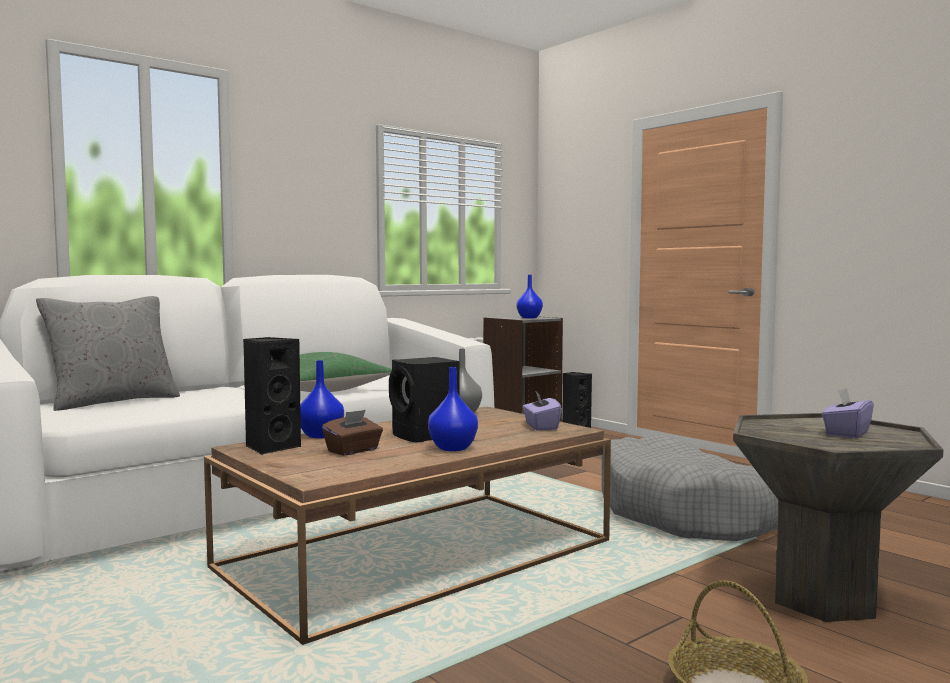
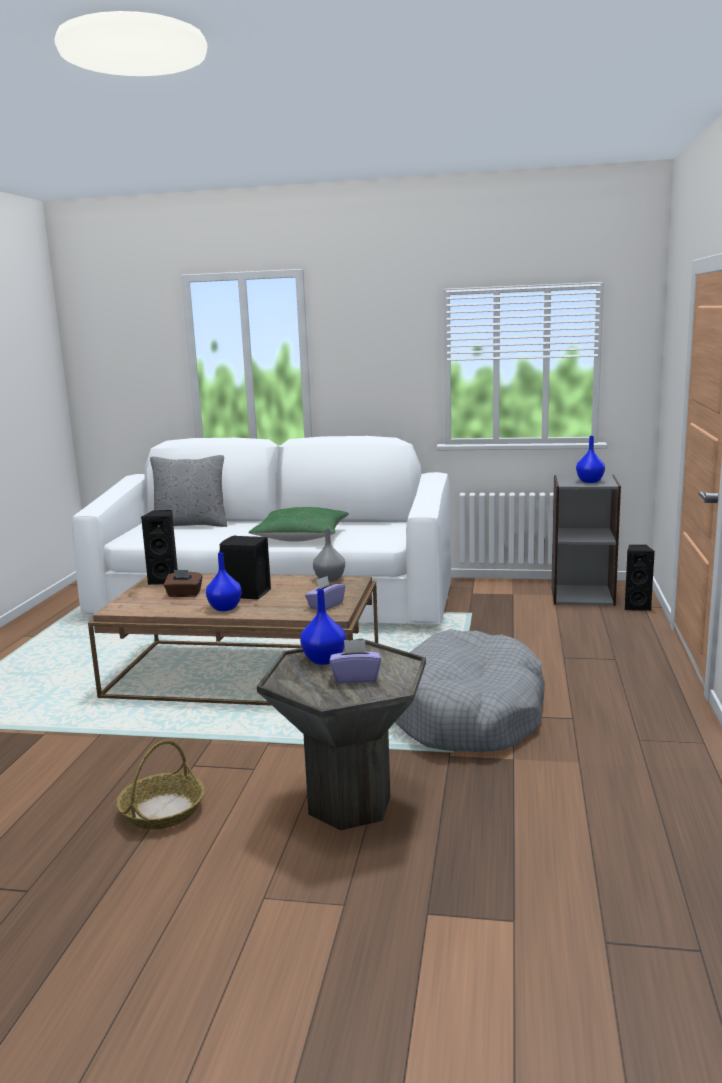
camera: 50 degrees right, 10 degrees up
(322, 435) = (209, 578): blue vase -> blue vase (324, 660)

